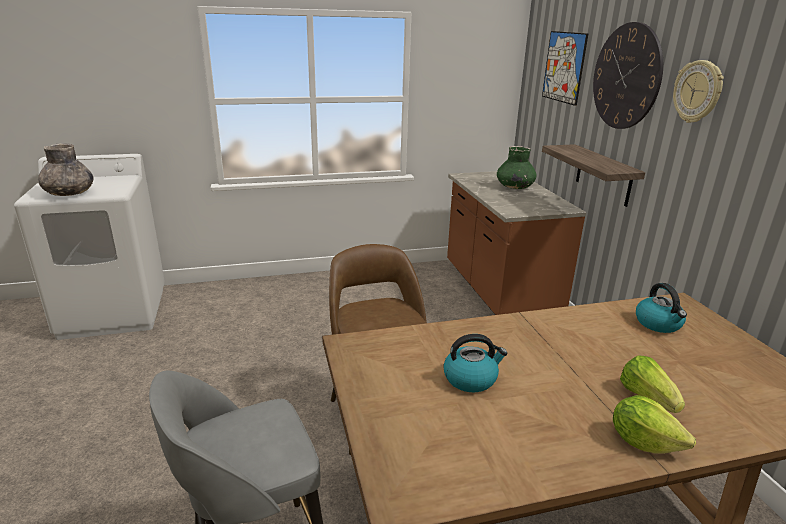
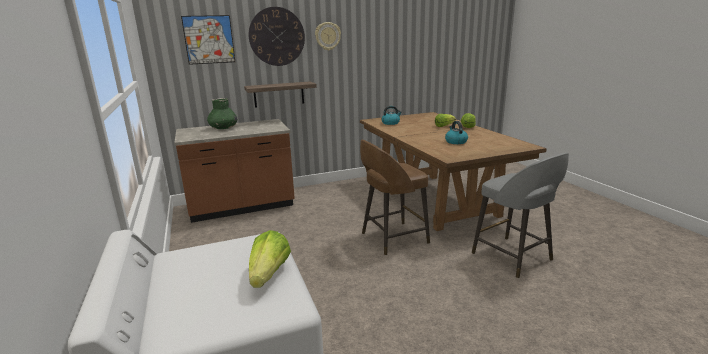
camera: 95 degrees left, 5 degrees down
(69, 194) = (269, 275): grey vase -> lettuce

